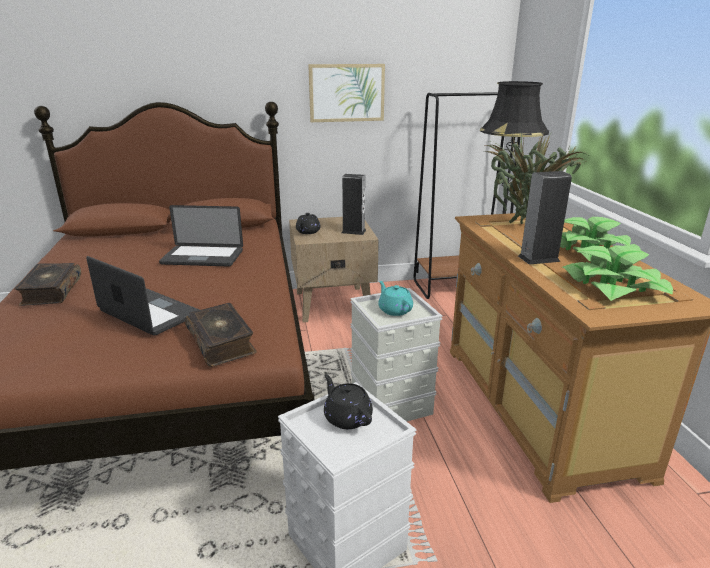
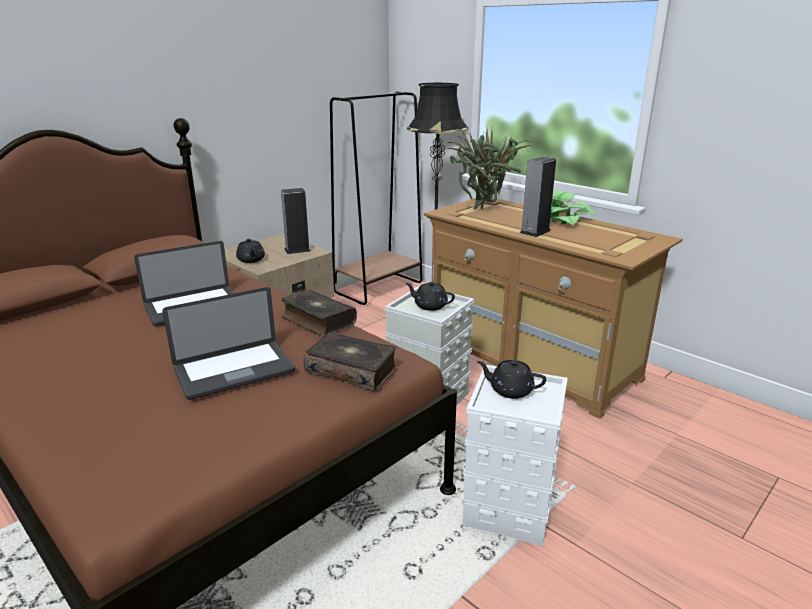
camera: 35 degrees left, 0 degrees up
(51, 291) = (62, 391): book -> book (317, 321)
(149, 313) = (234, 371): laptop -> laptop turned 150 degrees clockwise
(346, 93) = (251, 102): picture -> none
(394, 310) = (429, 306): turquoise teapot -> black teapot
(612, 287) = (605, 239): potted plant -> none

